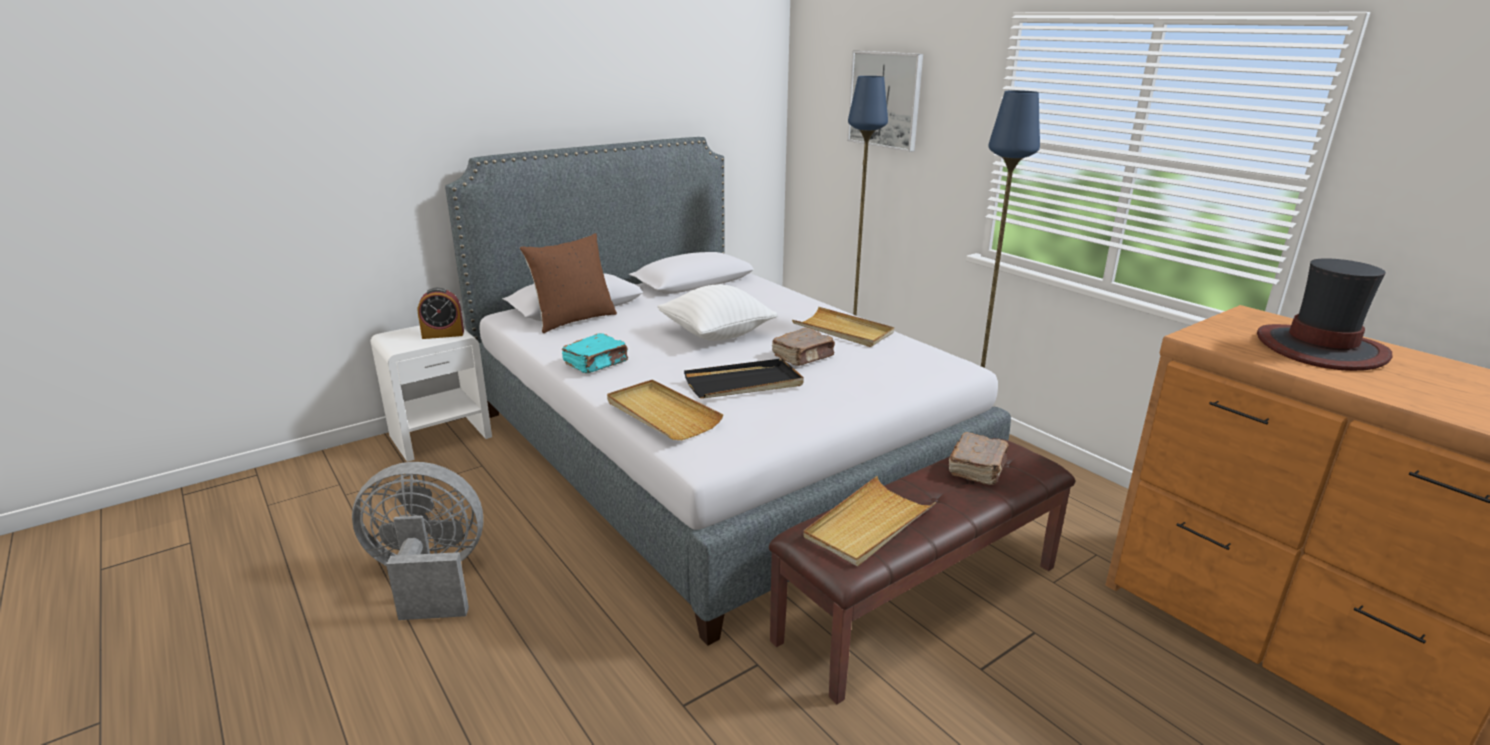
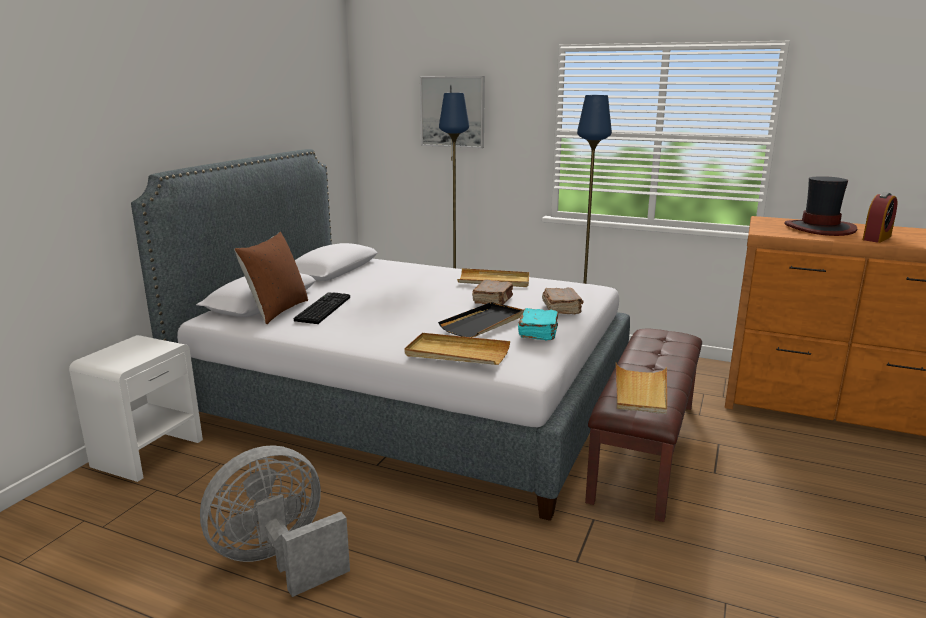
camera: 30 degrees left, 5 degrees down
(443, 334) = (150, 347): alarm clock -> alarm clock (876, 238)
(597, 363) = (349, 334): turquoise book -> turquoise book (538, 333)
(615, 327) = (322, 309): none -> keyboard
(716, 334) = (411, 299): white pillow -> none
(978, 469) = (656, 346): brown book -> brown book (561, 309)

